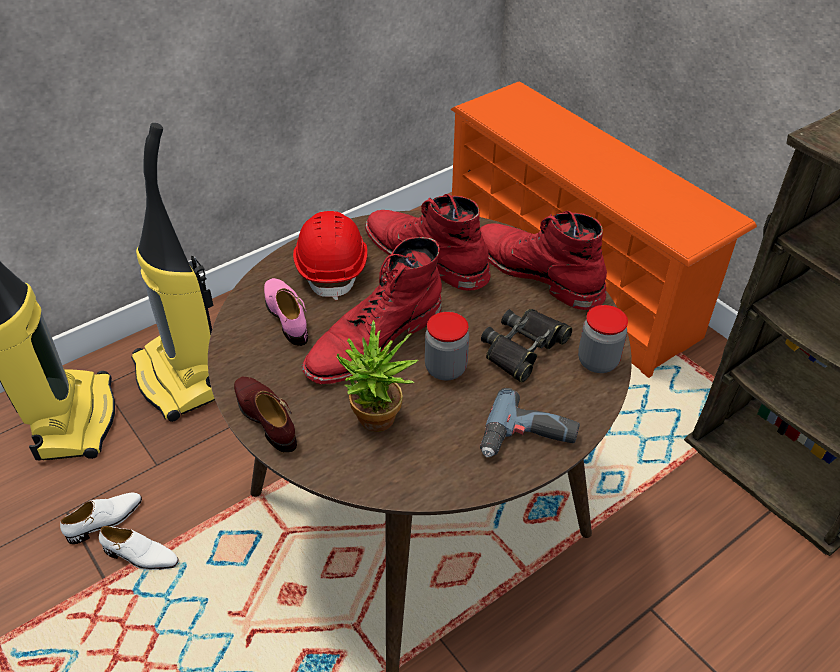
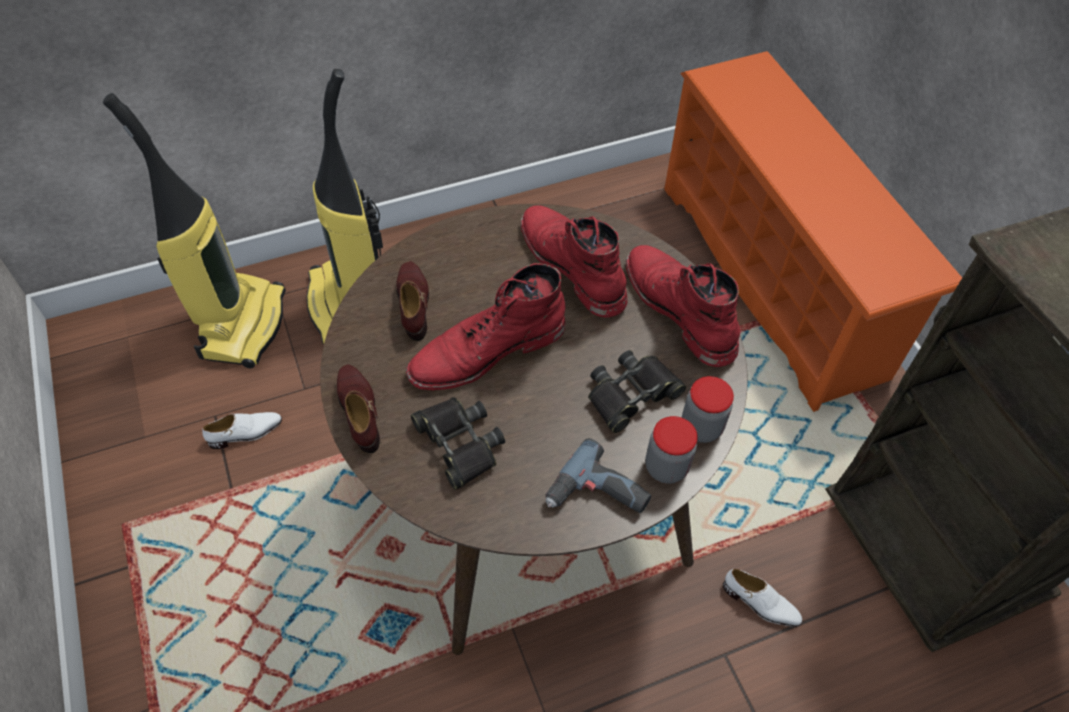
camera: 15 degrees right, 10 degrees up
(140, 556) = (267, 476): white shoe -> white shoe (760, 604)
(287, 315) = (414, 304): pink shoe -> brown shoe
(332, 268) = (475, 259): red hard hat -> none
(376, 424) = (459, 443): potted plant -> black binoculars
(445, 369) = (546, 399): jar -> jar (666, 467)

